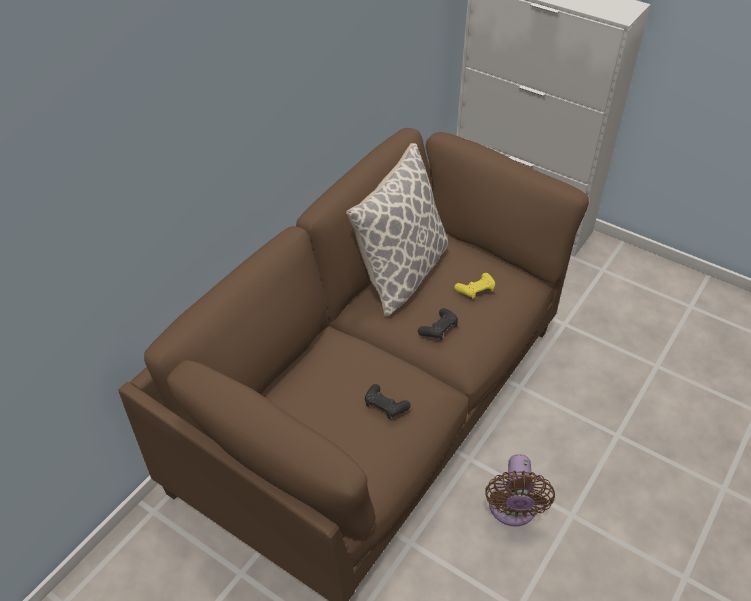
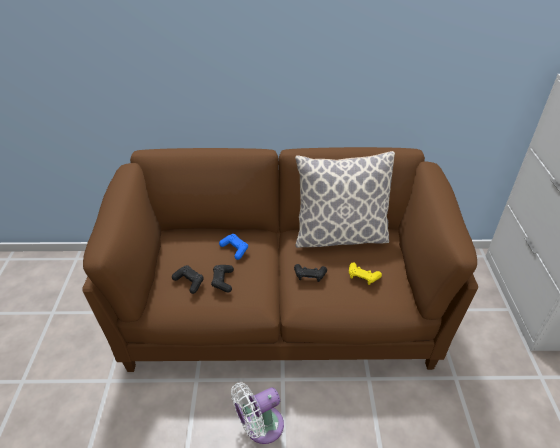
camera: 55 degrees right, 5 degrees down
(342, 370) = (235, 249): none -> blue game controller
(360, 438) = (189, 282): none -> black game controller
(512, 510) = (260, 427): brown fan -> white fan

